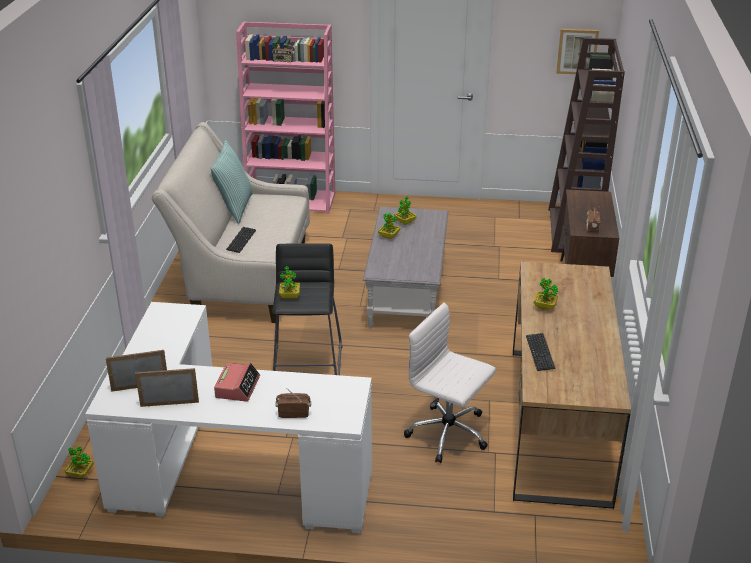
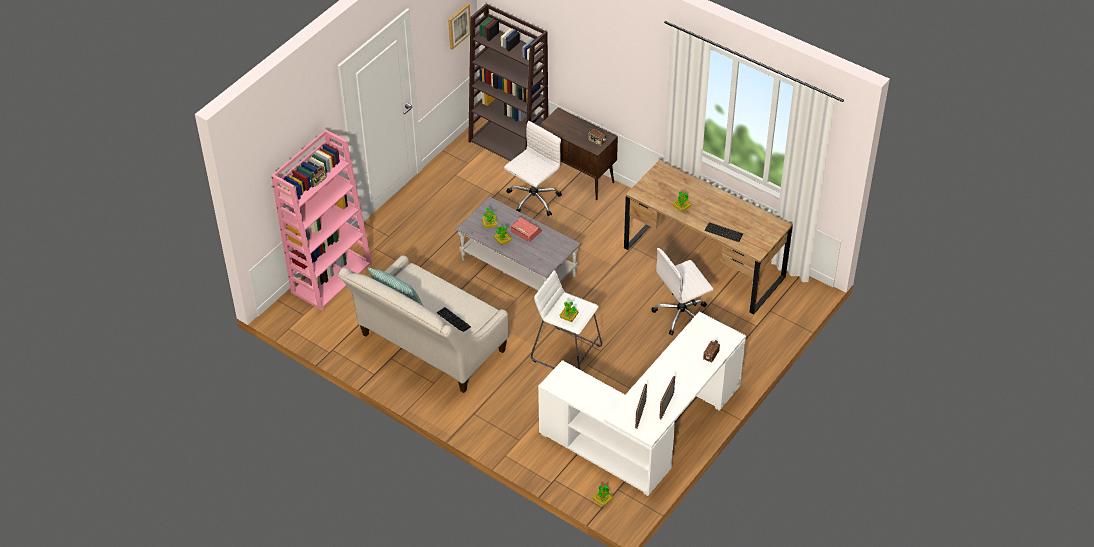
camera: 60 degrees left, 15 degrees up
(237, 387) = (670, 371): alarm clock -> alarm clock (526, 231)
(307, 365) = (566, 352): black stool -> white stool
(515, 269) = (533, 199): none -> white office chair

